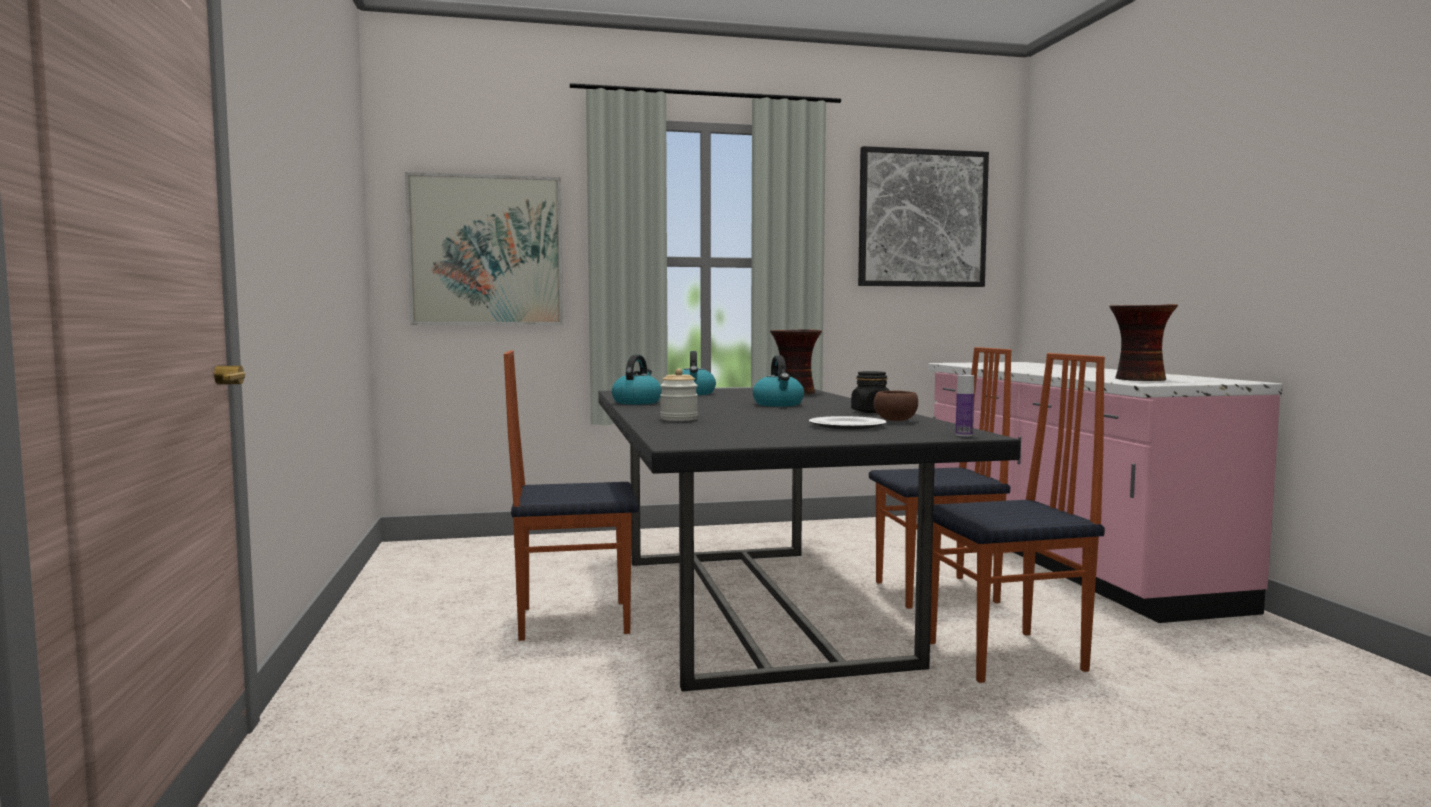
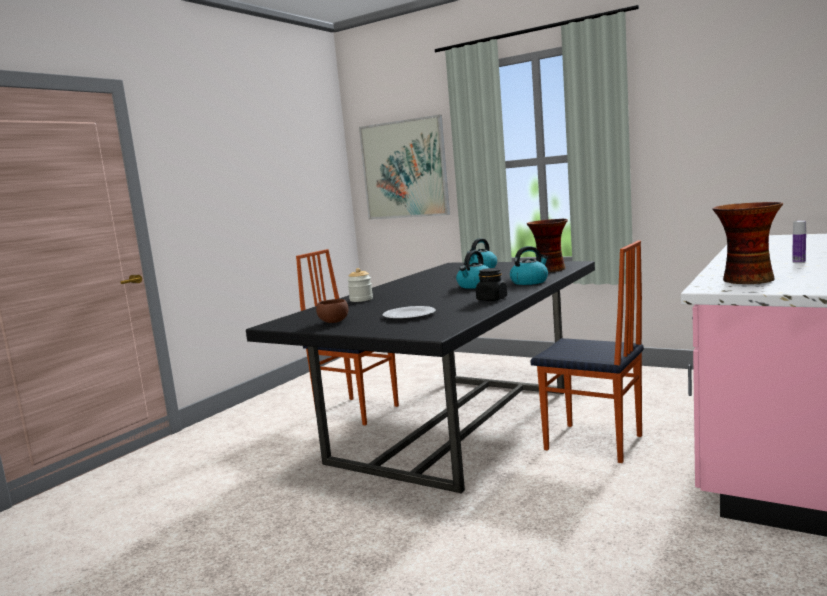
camera: 45 degrees right, 5 degrees up
(637, 402) = (412, 278): kettle -> kettle (529, 282)
(896, 421) = (459, 312): brown bowl -> brown bowl (333, 322)
(922, 218) = (739, 96): picture -> none
(964, 435) = (425, 333): bottle -> bottle (798, 262)
(1008, 657) = (528, 502): chair -> none

